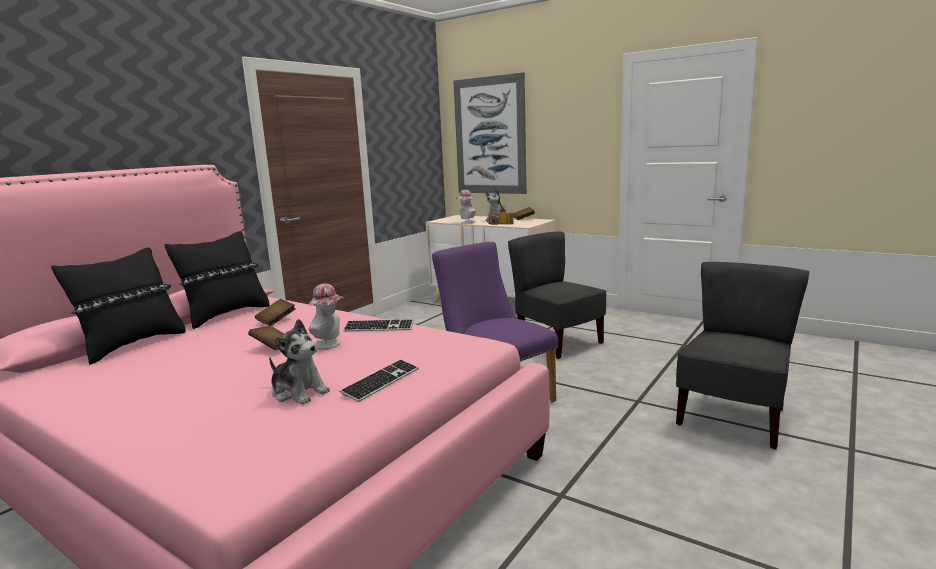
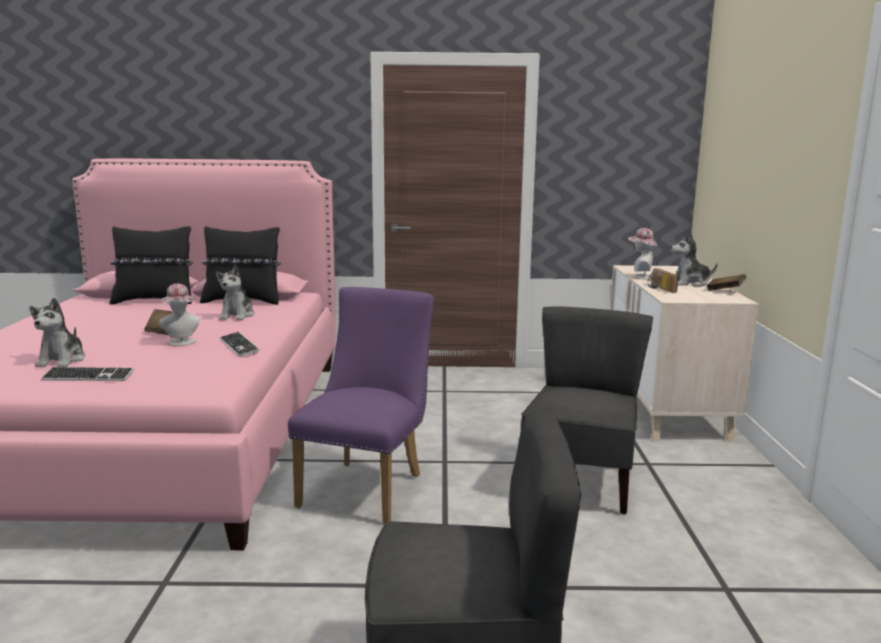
camera: 55 degrees right, 0 degrees up
(276, 320) = (237, 316): brown book -> plush toy
(490, 136) = (731, 150): picture -> none

